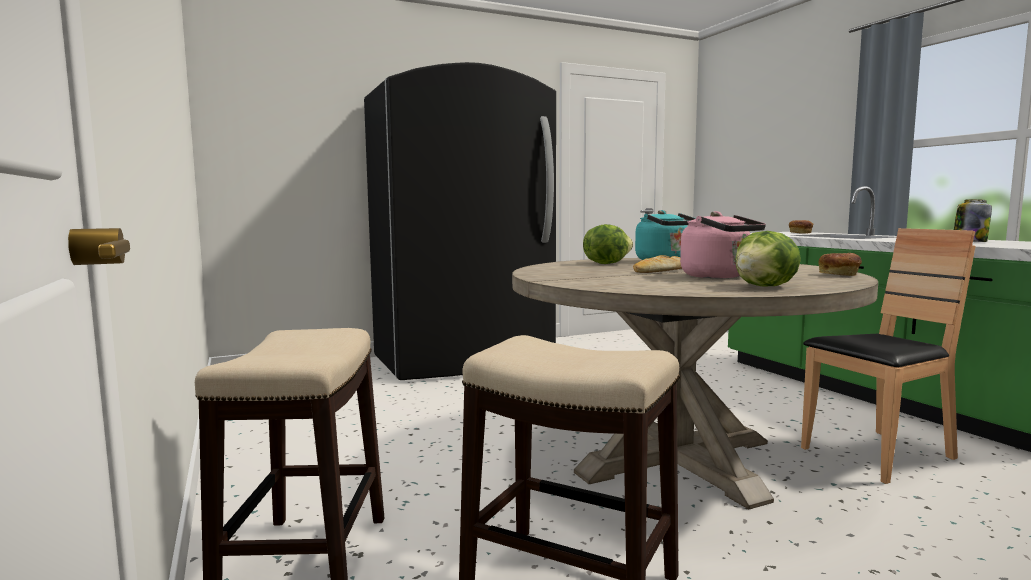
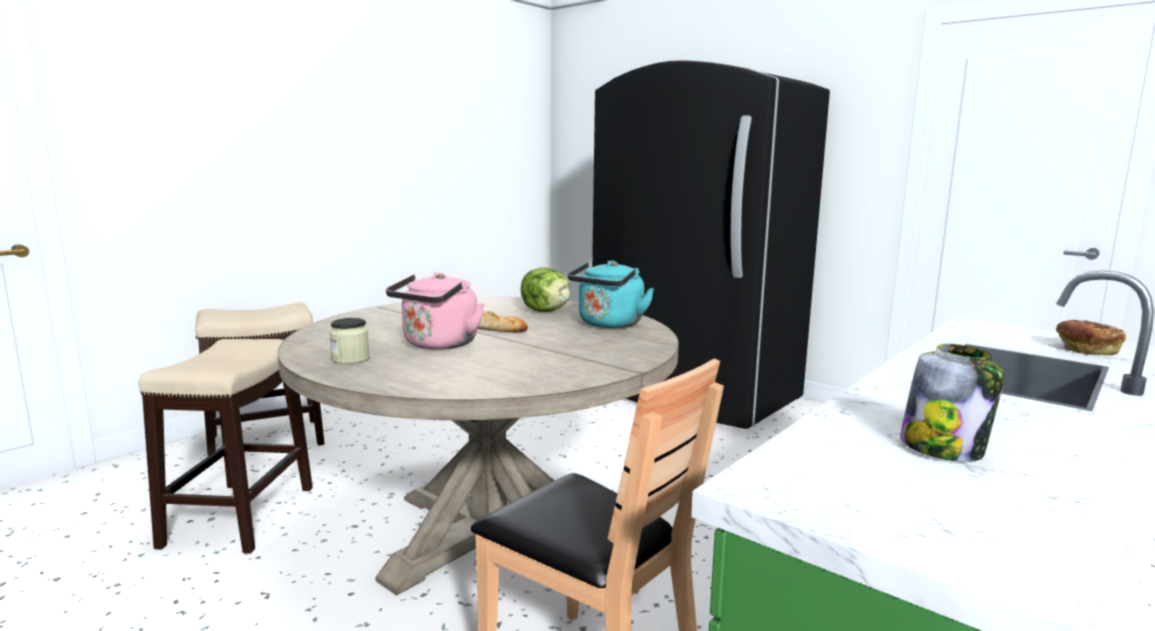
camera: 65 degrees right, 5 degrees up
(766, 287) = (350, 359): lettuce -> jar
(838, 274) = (492, 384): bread -> none

